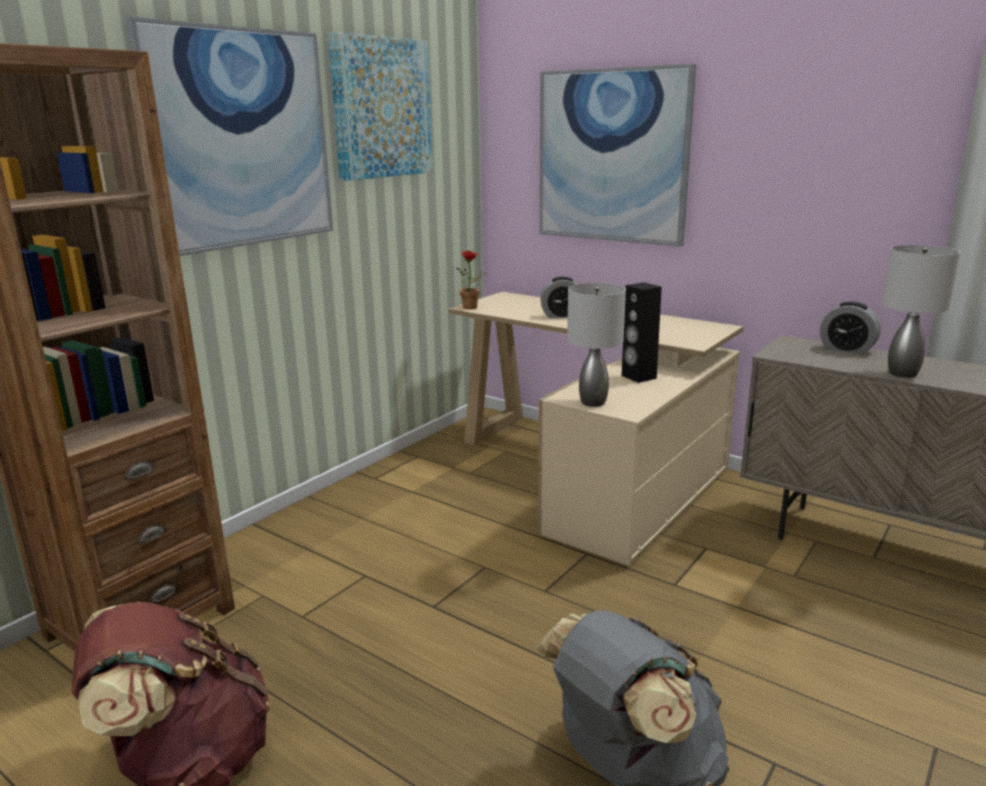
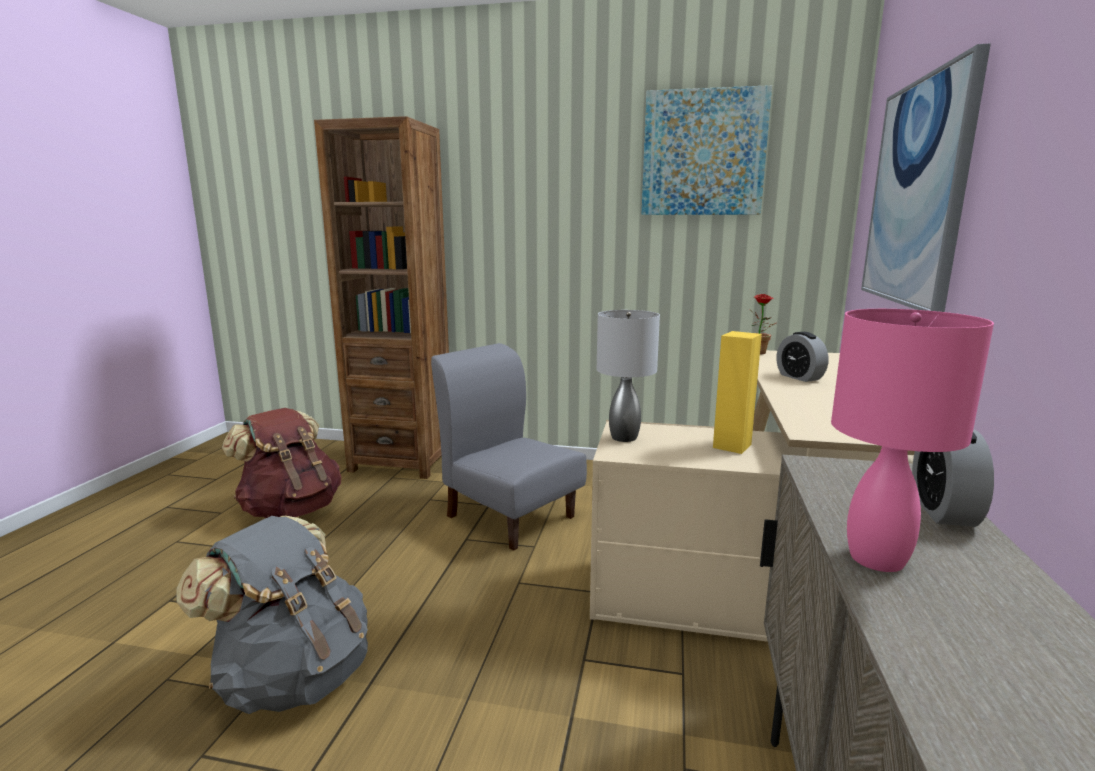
camera: 65 degrees right, 5 degrees down
(241, 139) = (552, 178): picture -> none
(406, 567) = (510, 515): none -> grey chair
(638, 377) = (731, 446): black speaker -> yellow speaker
(902, 373) = (878, 558): grey table lamp -> pink table lamp

